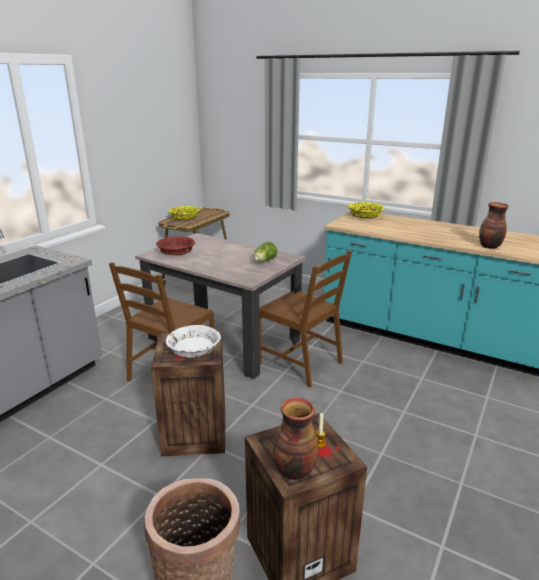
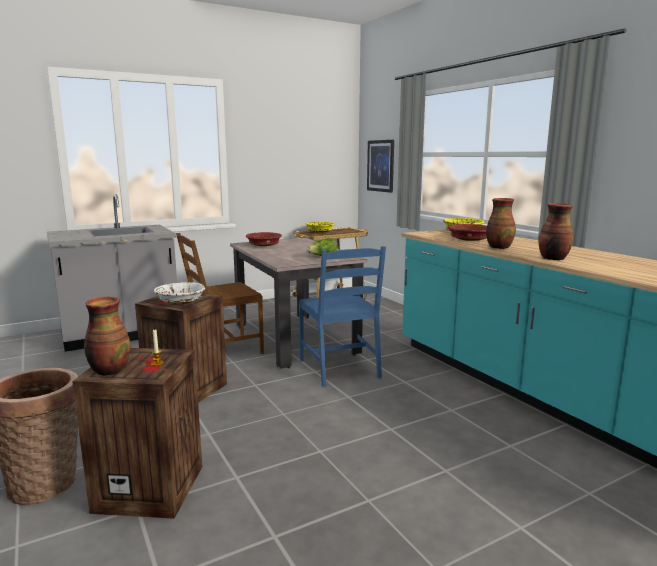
camera: 30 degrees right, 10 degrees down
(233, 144) = (380, 166): none -> picture
(301, 363) = (340, 368): brown chair -> blue chair
(391, 227) = (469, 239): none -> red bowl
(431, 237) = (498, 247): none -> vase

